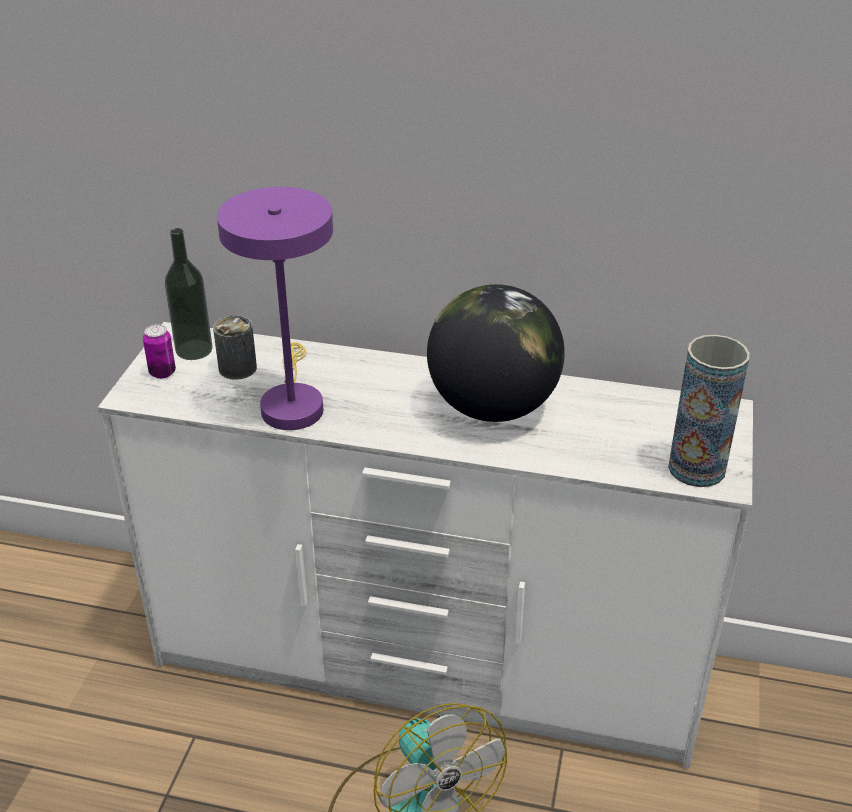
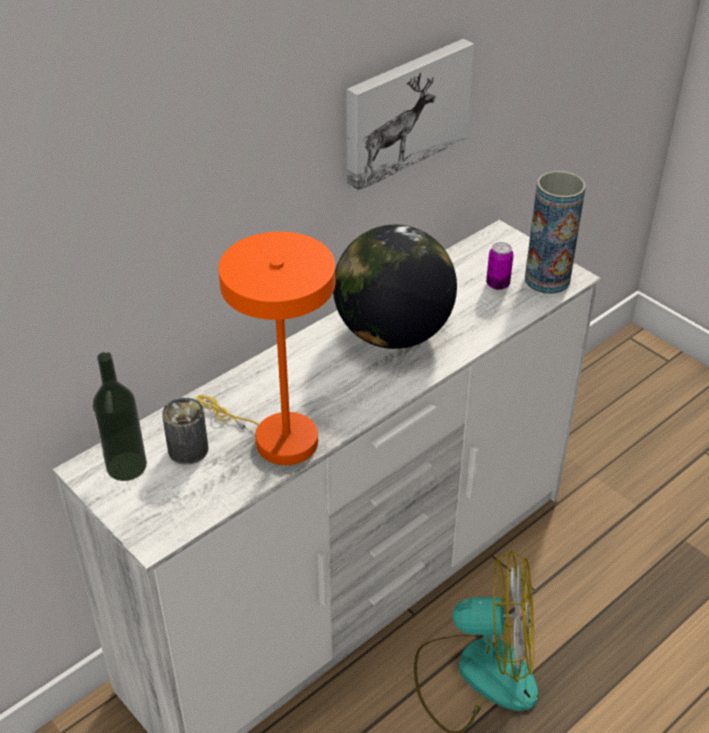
camera: 55 degrees left, 5 degrees up
(162, 373) = (140, 502): can -> can (497, 284)
(291, 403) = (276, 438): purple table lamp -> orange table lamp
(616, 193) = (405, 112): none -> picture

